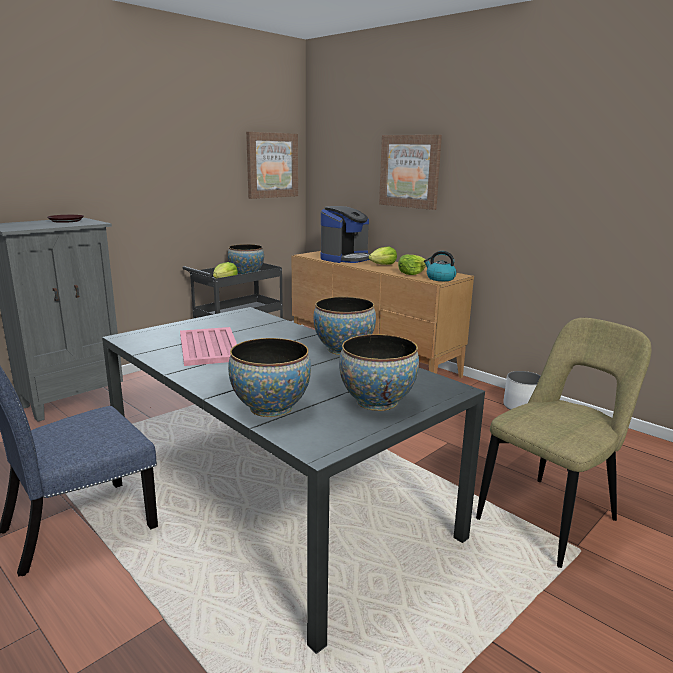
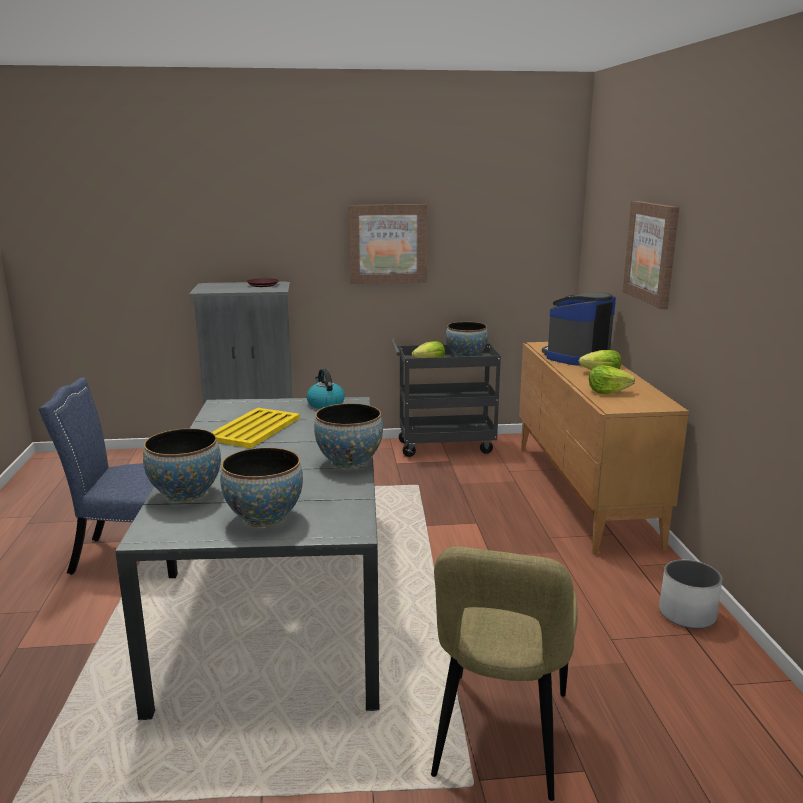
camera: 40 degrees right, 0 degrees up
(209, 347) = (253, 429): pink tray -> yellow tray
(272, 165) = (526, 230): picture -> picture (387, 244)
(345, 258) = (576, 356): coffee machine -> coffee machine turned 150 degrees clockwise
(440, 278) = (626, 406): kettle -> kettle (325, 404)
(551, 517) = (499, 740): beige chair -> beige chair turned 105 degrees clockwise

